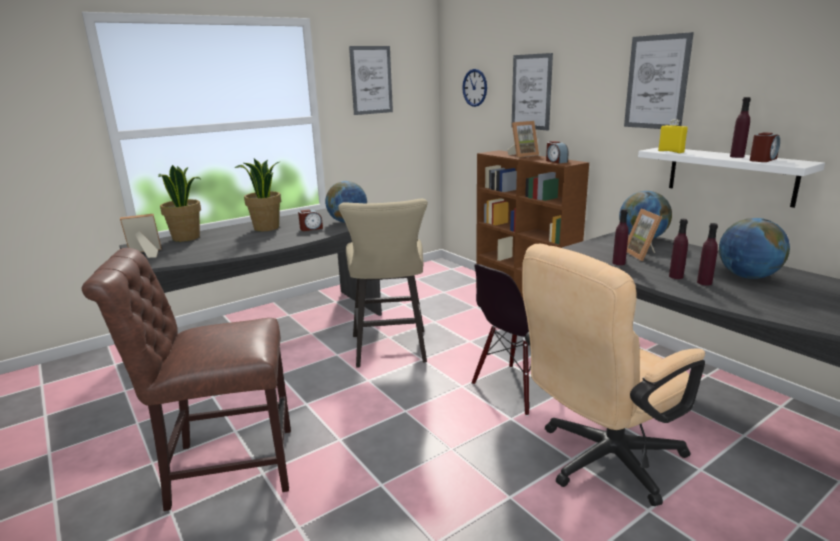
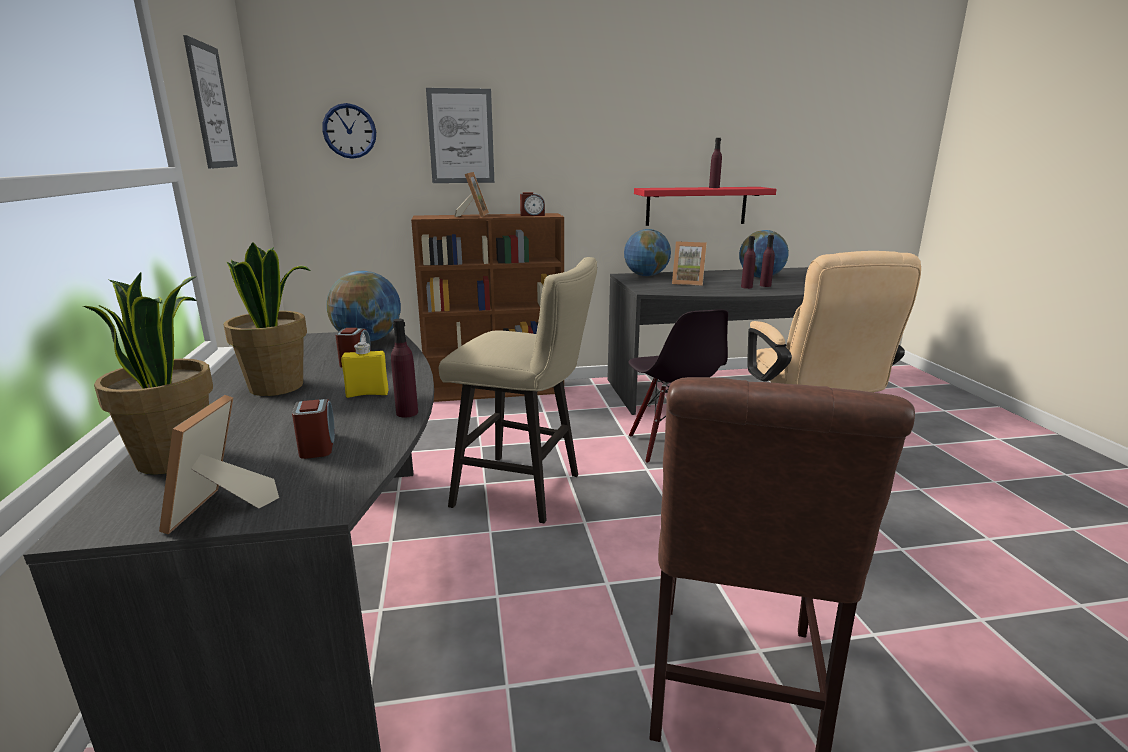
camera: 65 degrees left, 0 degrees up
(618, 263) = (700, 290): purple bottle -> purple bottle (407, 413)
(657, 82) = (624, 126): picture -> none
(671, 151) = (667, 188): yellow bottle -> yellow bottle (367, 394)
(730, 175) = (696, 206): white shelf -> red shelf
(762, 160) = (735, 187): alarm clock -> alarm clock (317, 445)

